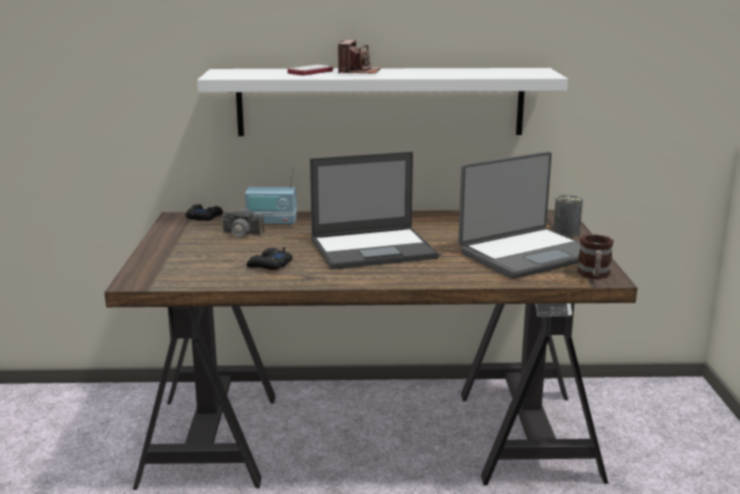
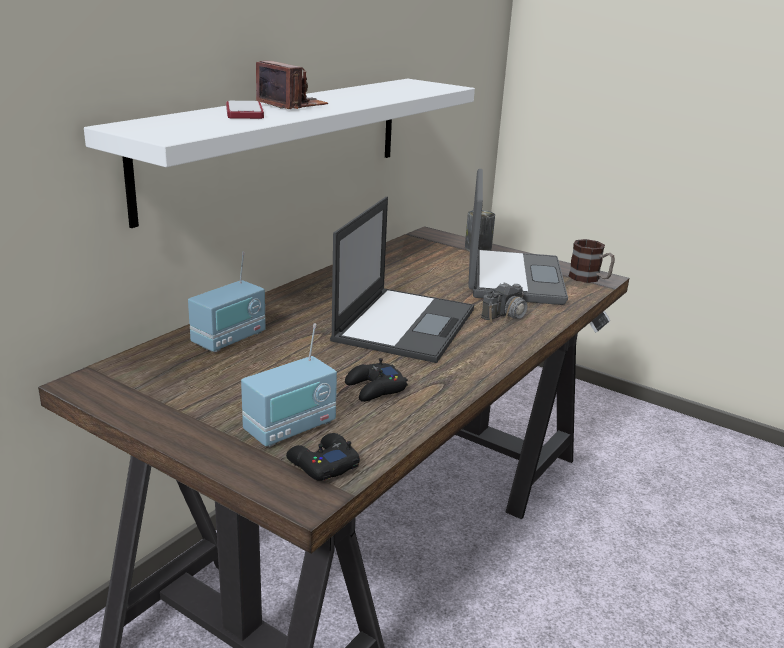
camera: 55 degrees left, 5 degrees up
(193, 261) = (290, 428): none -> radio
(204, 217) = (126, 368): black game controller -> black game controller (322, 464)
(245, 234) = (244, 366): camera -> camera (511, 314)

